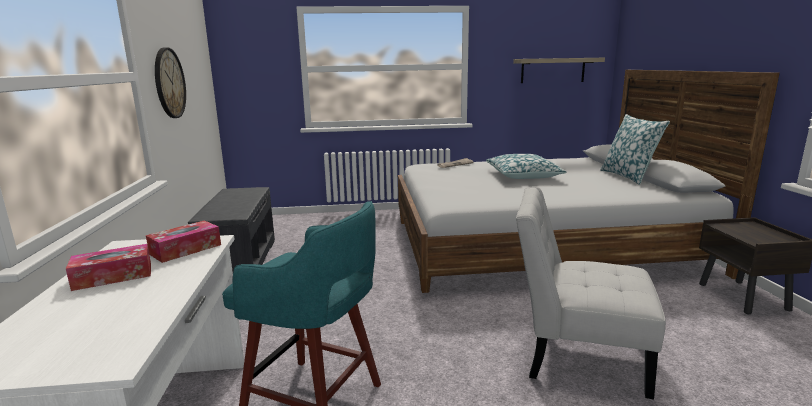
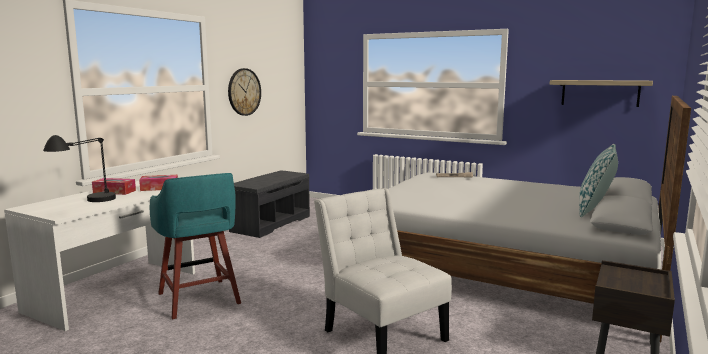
camera: 35 degrees right, 5 degrees down
(118, 318) = (86, 204): none -> black table lamp
(523, 175) = (491, 192): pillow -> none

